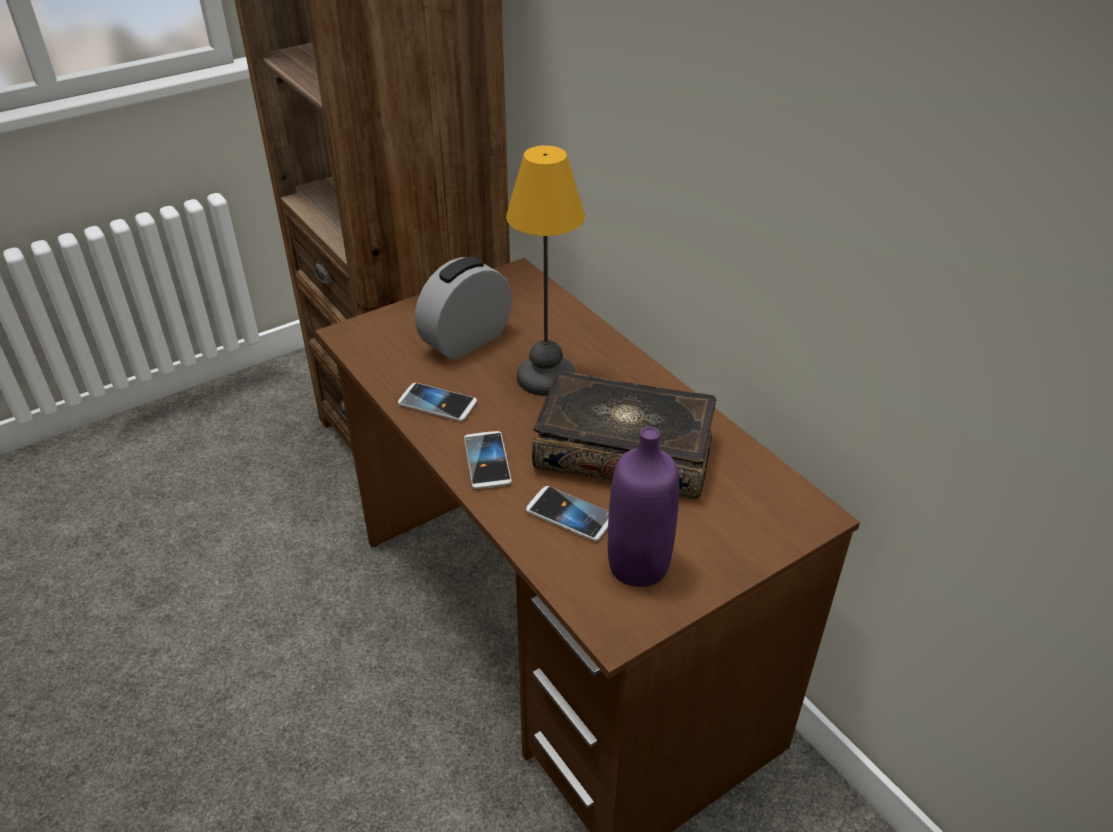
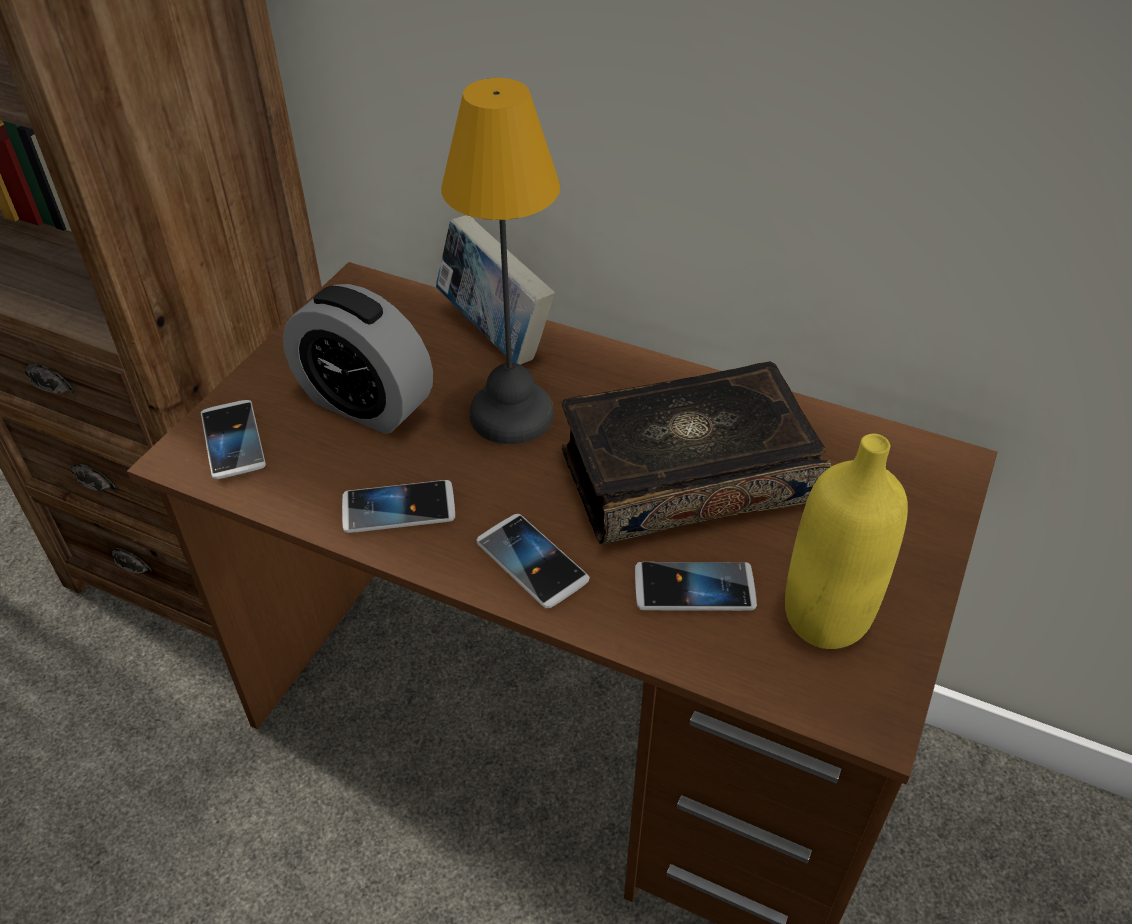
camera: 30 degrees left, 5 degrees up
(379, 334) = (233, 441): none -> phone
(466, 340) = (365, 404): alarm clock -> alarm clock turned 75 degrees counterclockwise
(576, 328) = (495, 334): none -> book
(638, 565) = (826, 617): purple bottle -> yellow bottle

